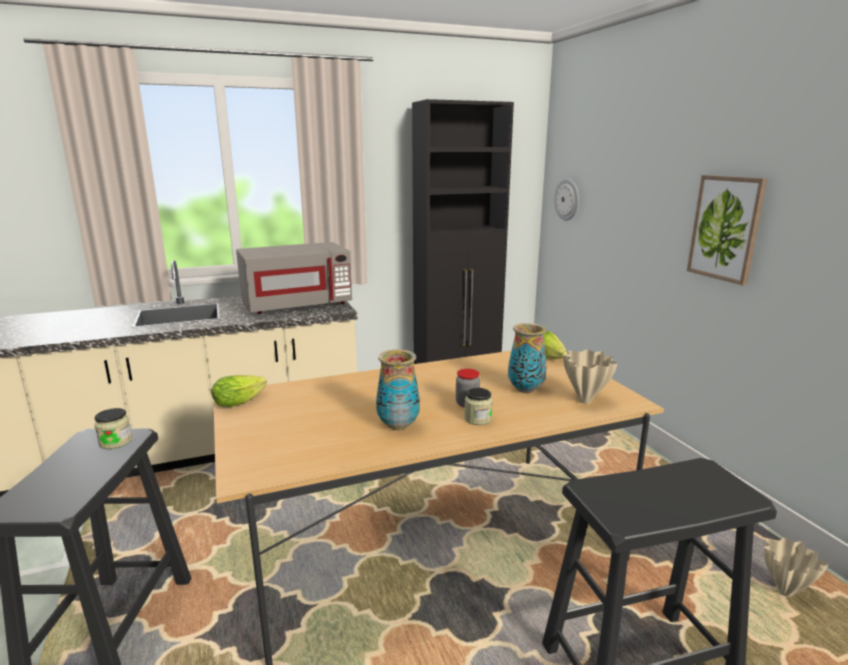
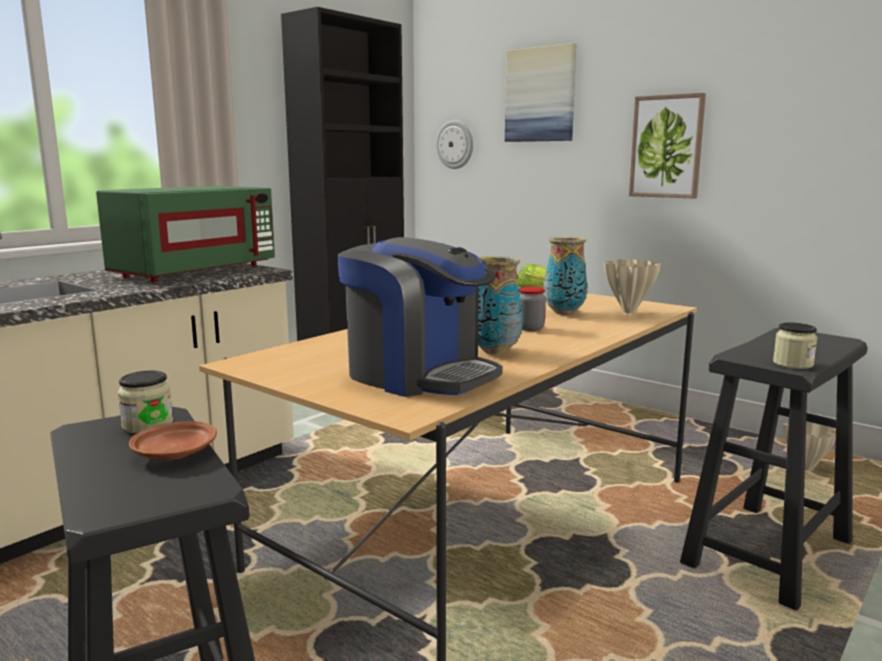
camera: 30 degrees left, 5 degrees down
(94, 471) = (175, 453): none -> brown plate
(242, 400) = (261, 364): lettuce -> none
(297, 305) = (194, 272): grey microwave -> green microwave
(309, 439) = (419, 375): none -> coffee machine
(477, 419) = (562, 335): jar -> jar (793, 364)
(629, 163) = (540, 95): none -> picture

